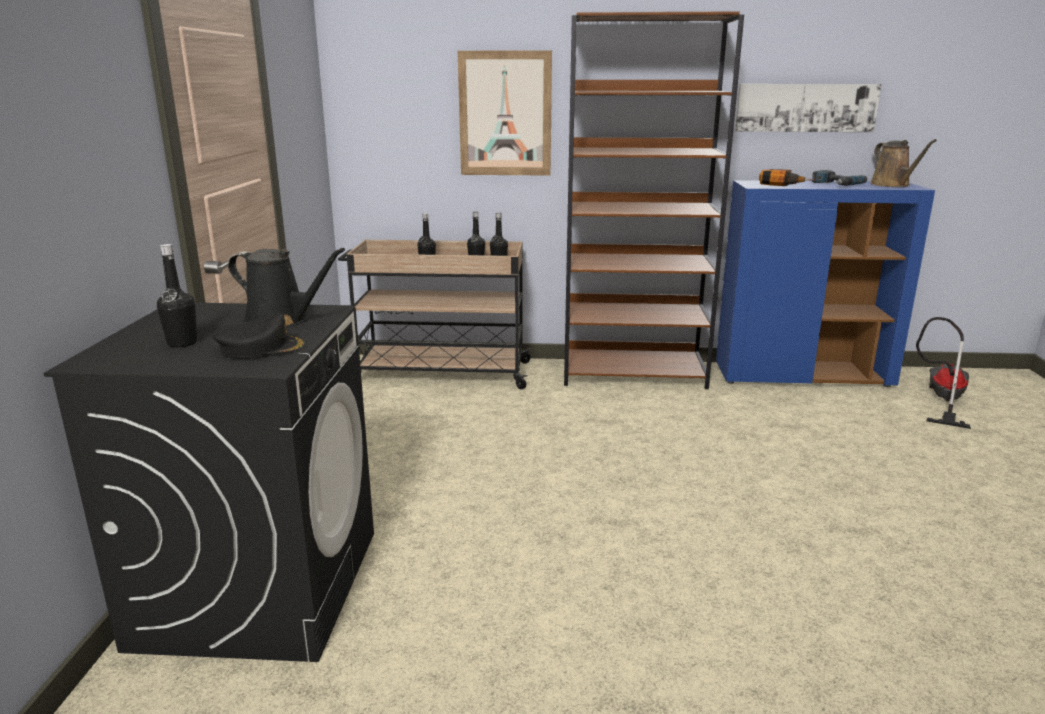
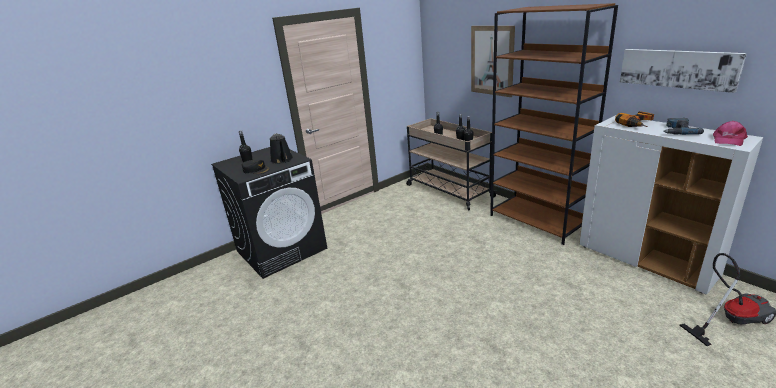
camera: 50 degrees right, 5 degrees up
(803, 376) = (646, 260): blue cabinet -> white cabinet
(892, 185) = (728, 139): brown watering can -> pink cap

